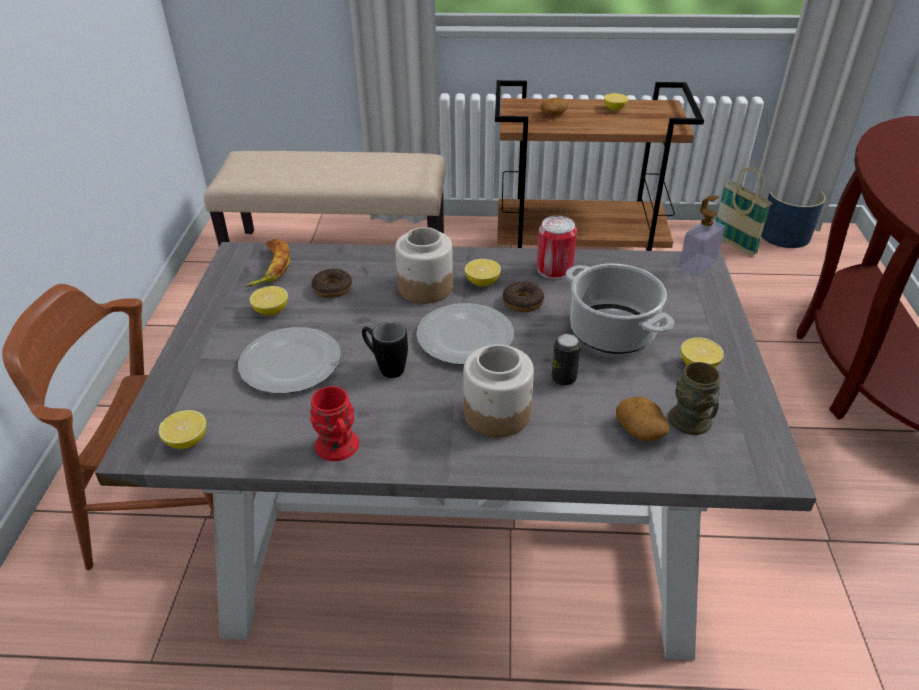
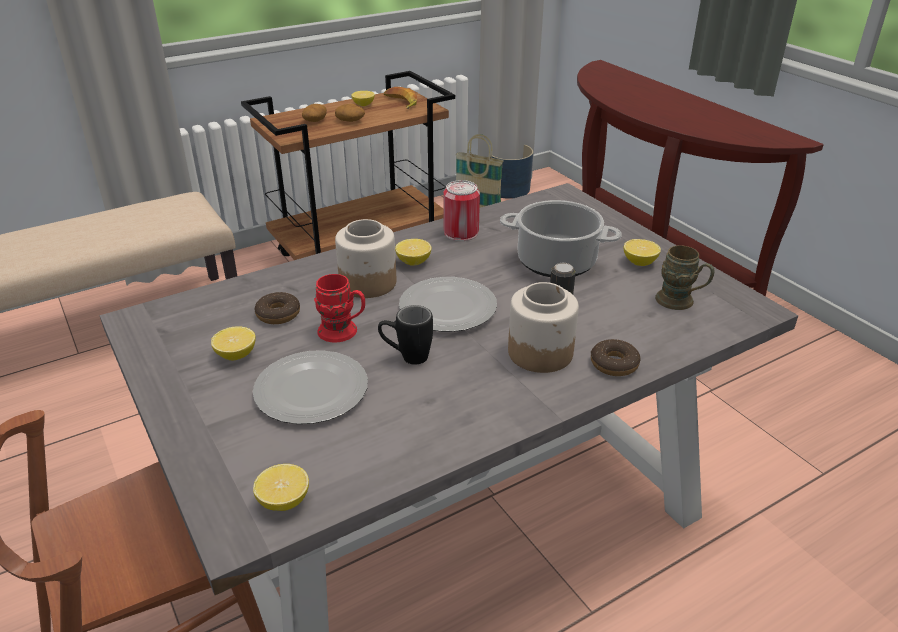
camera: 35 degrees left, 5 degrees down
(270, 267) = (187, 319): banana -> banana (400, 102)
(340, 450) = (444, 438): red mug -> red mug (344, 333)
(523, 302) = (464, 265): donut -> donut (614, 364)
(641, 430) = (652, 320): potato -> potato (350, 121)
(697, 264) = (562, 196): soap dispenser -> none

